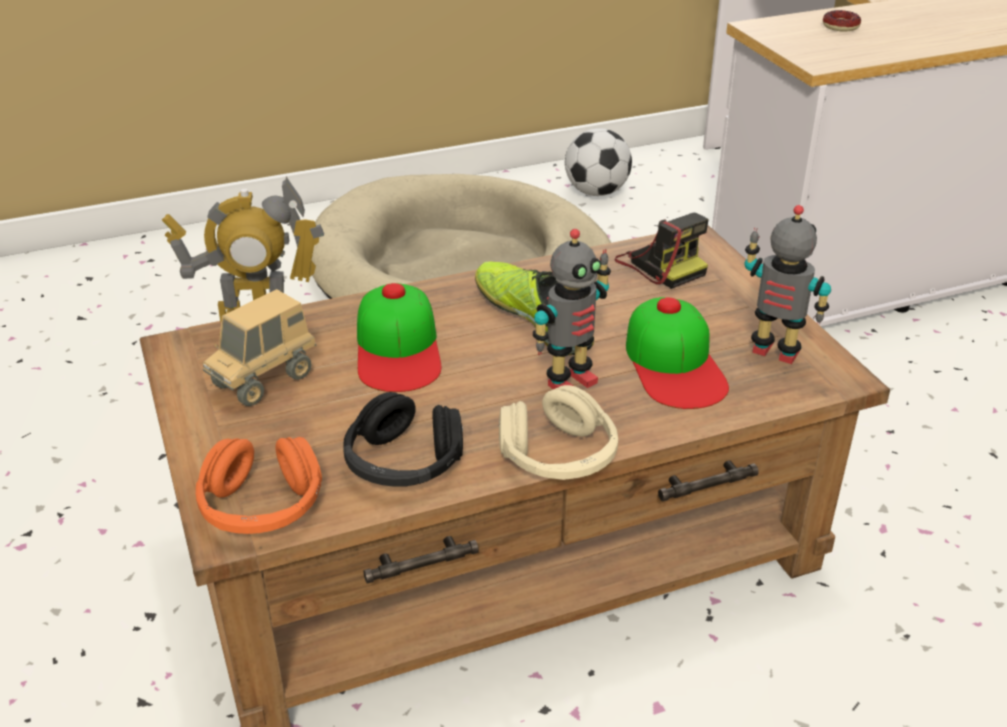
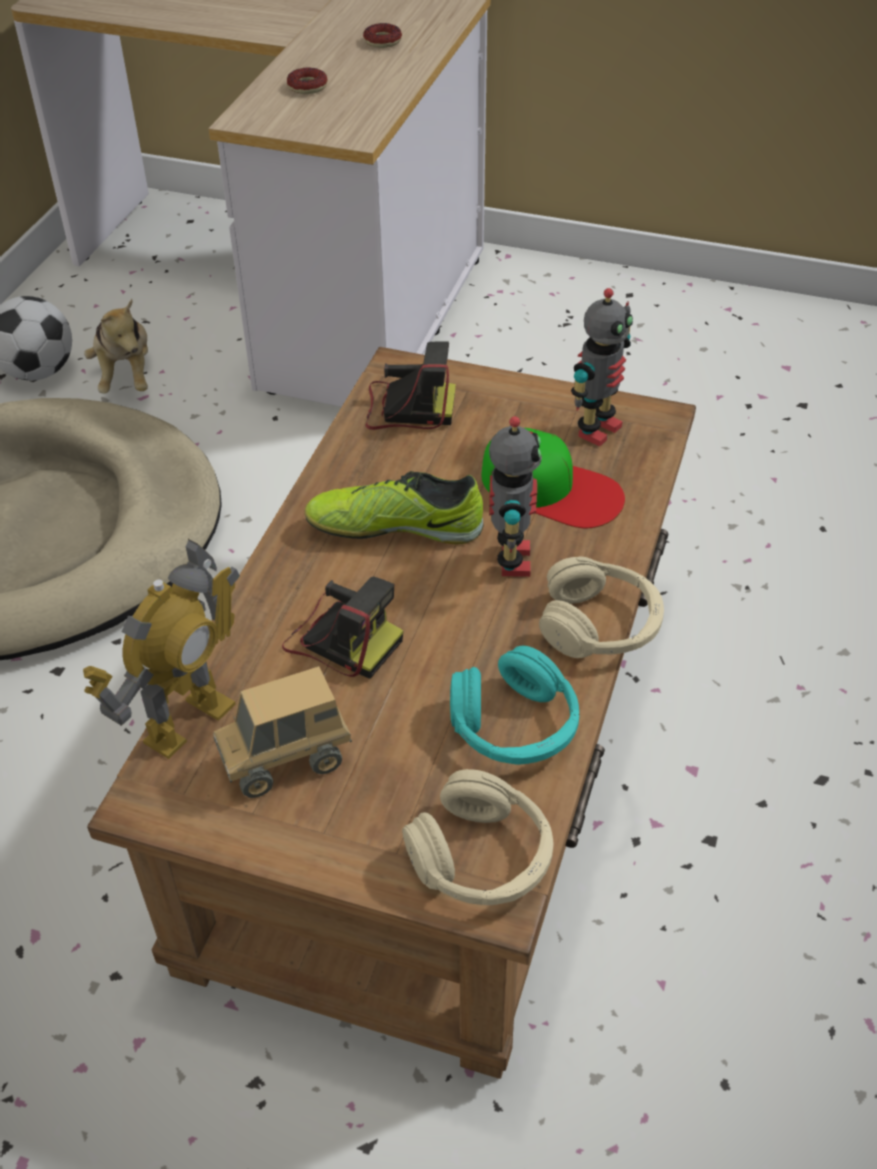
camera: 50 degrees left, 10 degrees up
(261, 506) = (482, 857): orange headphones -> beige headphones
(264, 380) = (286, 761): toy truck -> toy truck turned 75 degrees clockwise
(398, 348) = (342, 638): cap -> camera
(403, 462) = (514, 726): black headphones -> turquoise headphones
(644, 221) = (126, 375): none -> plush toy
(774, 354) = (596, 429): toy robot -> toy robot turned 150 degrees clockwise
(953, 22) = (382, 41): none -> donut

